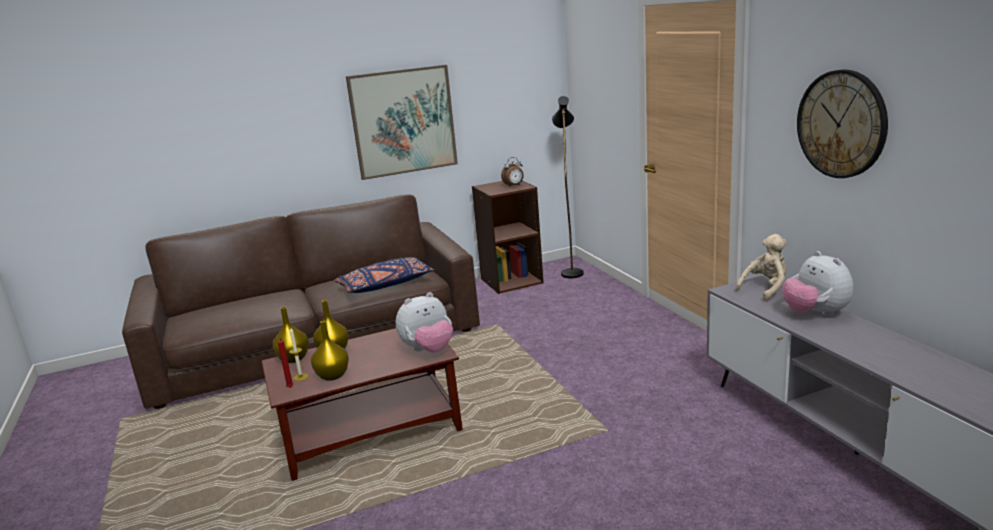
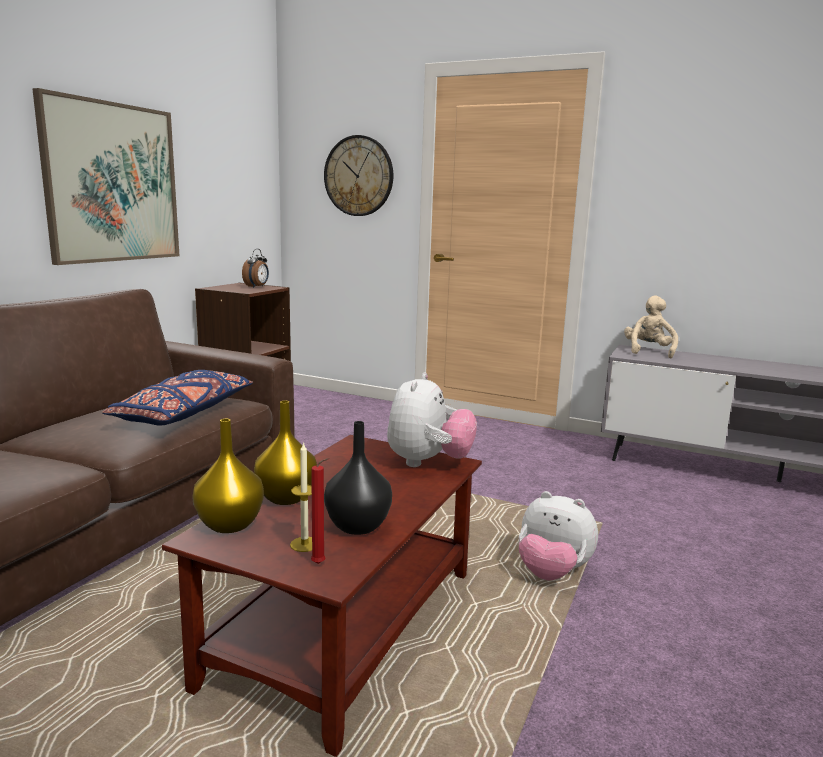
camera: 45 degrees left, 5 degrees down
(332, 376) = (358, 527): yellow vase -> black vase
(571, 271) = (304, 396): black floor lamp -> none
(815, 313) = (722, 360): plush toy -> plush toy (552, 573)
(841, 124) = (725, 183): wall clock -> wall clock (359, 176)

